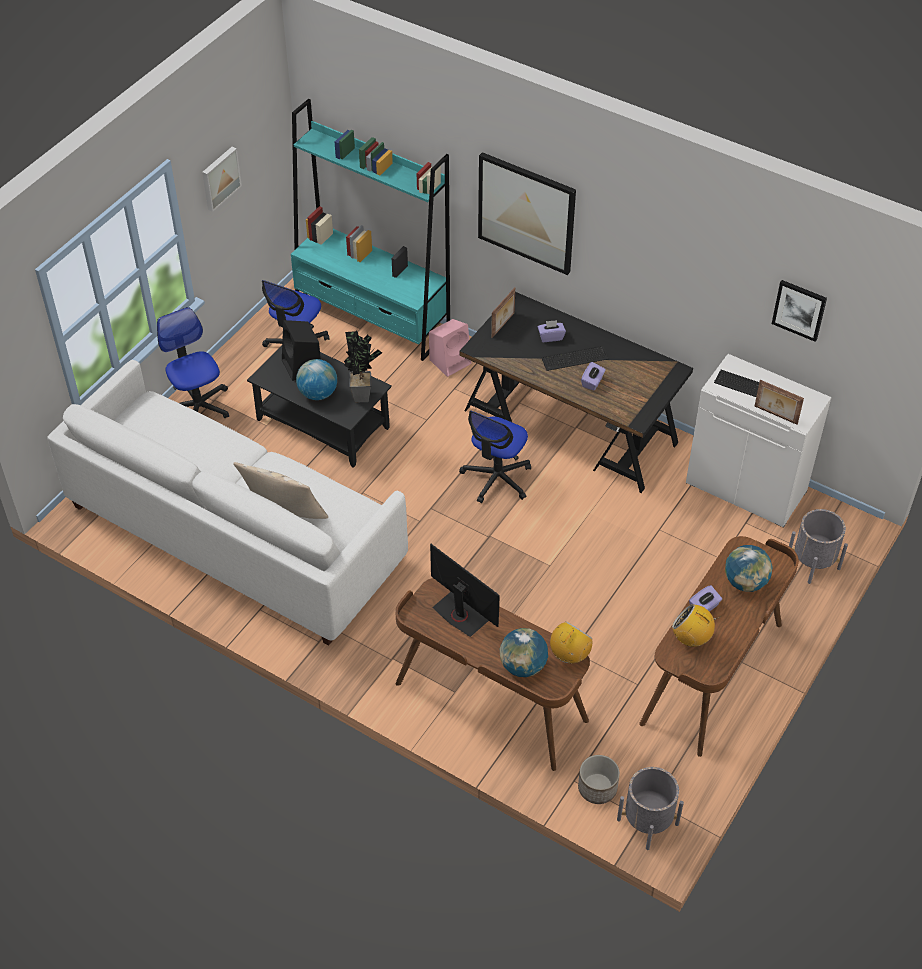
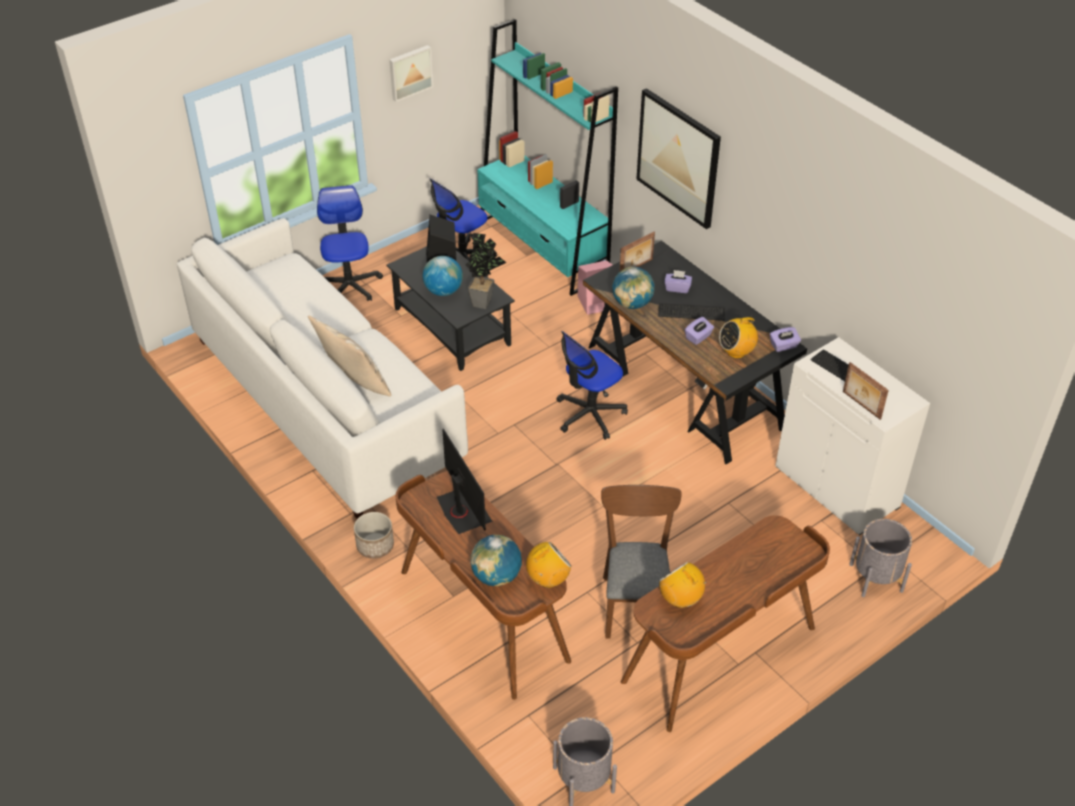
camera: 20 degrees right, 5 degrees down
(597, 788) = (548, 730): planter -> planter (375, 546)
(619, 647) = (635, 601): none -> brown chair
(633, 388) = (736, 352): none -> radio
(704, 607) = (709, 573): purple tissue box -> purple tissue box (783, 346)
(745, 582) = (764, 561): globe -> globe (632, 304)
(799, 309) = (909, 298): picture -> none

